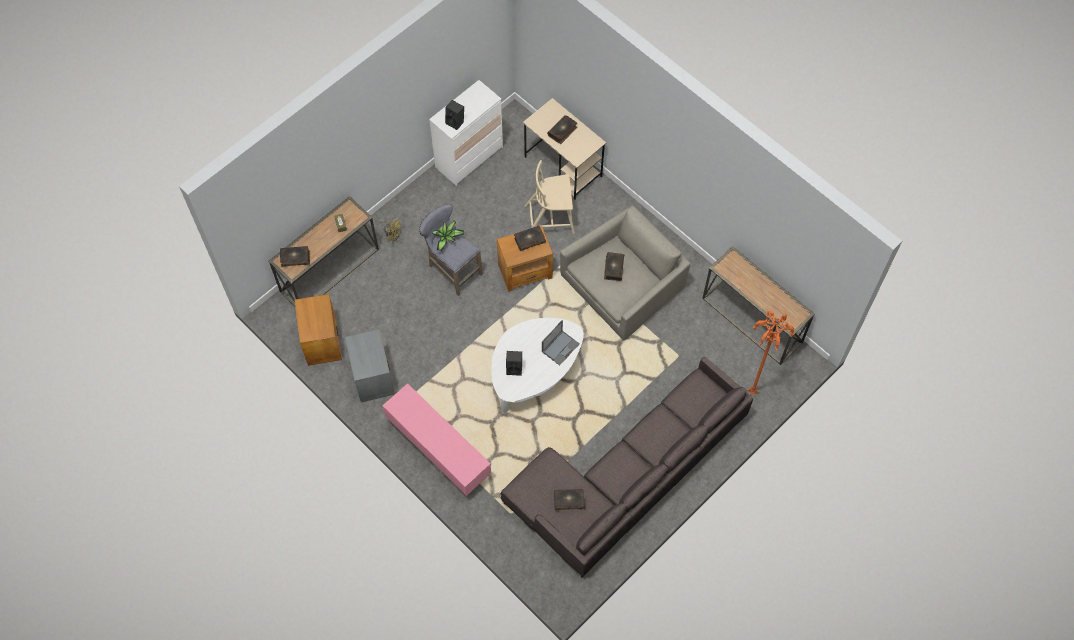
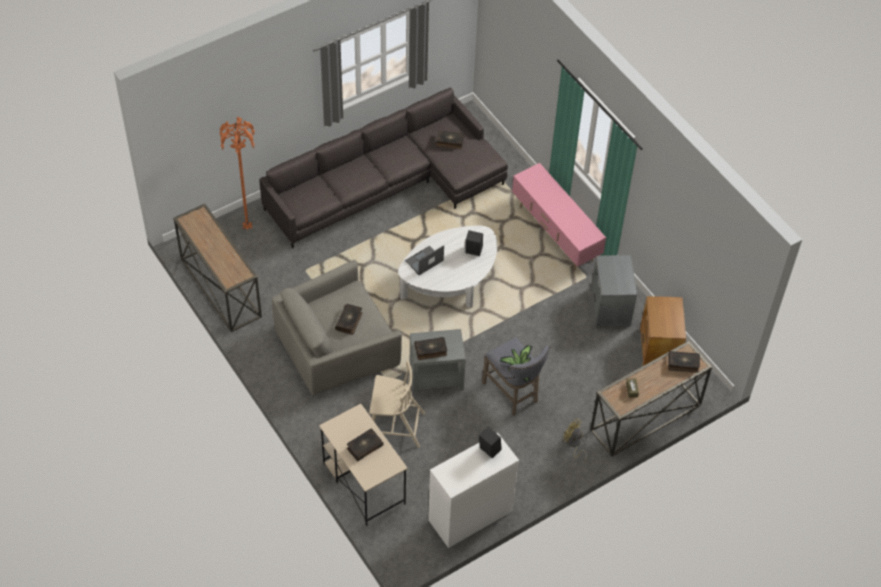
camera: 170 degrees left, 10 degrees down
(525, 271) = (435, 377): brown side table -> grey side table

